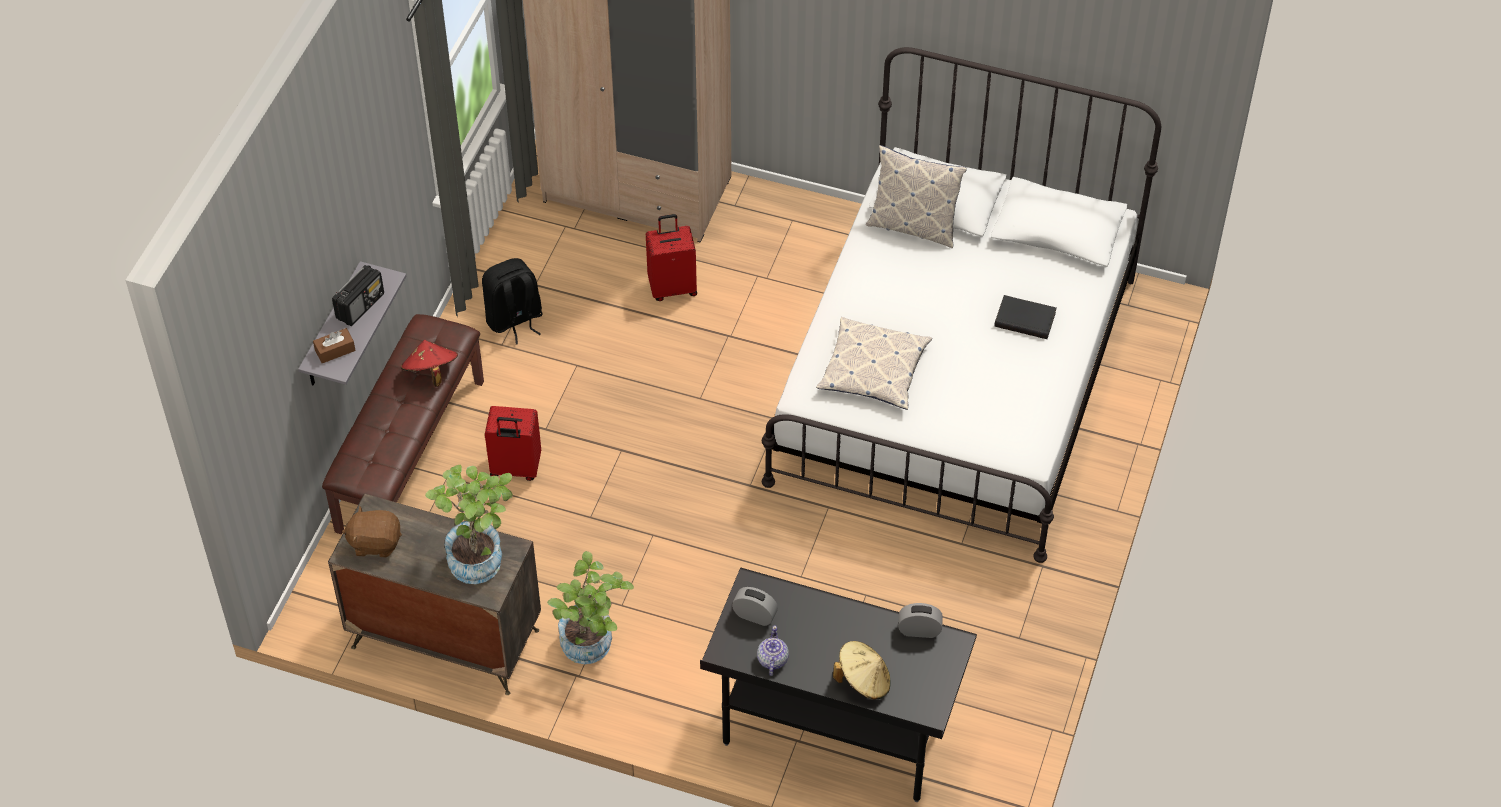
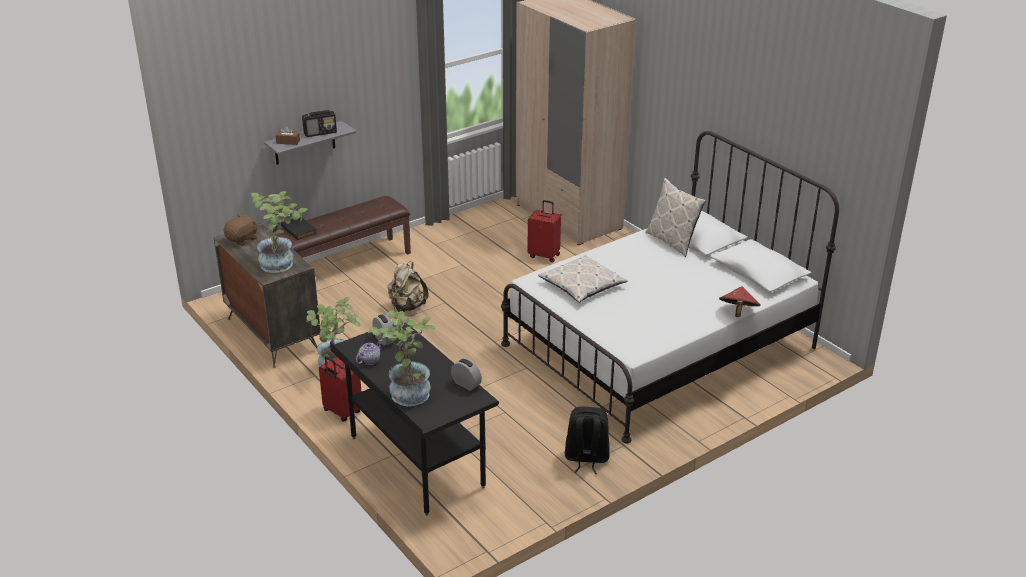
camera: 35 degrees right, 20 degrees down
(375, 542) = (242, 239): brown plush toy -> brown plush toy turned 90 degrees clockwise
(430, 373) = (365, 214): red hat -> red hat (738, 312)
(514, 320) = (452, 238): black backpack -> black backpack (586, 458)
(515, 469) = (385, 288): red suitcase -> red suitcase (341, 412)
(578, 486) = (407, 306): none -> beige backpack
(863, 680) = (407, 391): beige hat -> potted plant
(1025, 319) = (697, 298): black book -> black book (300, 230)

